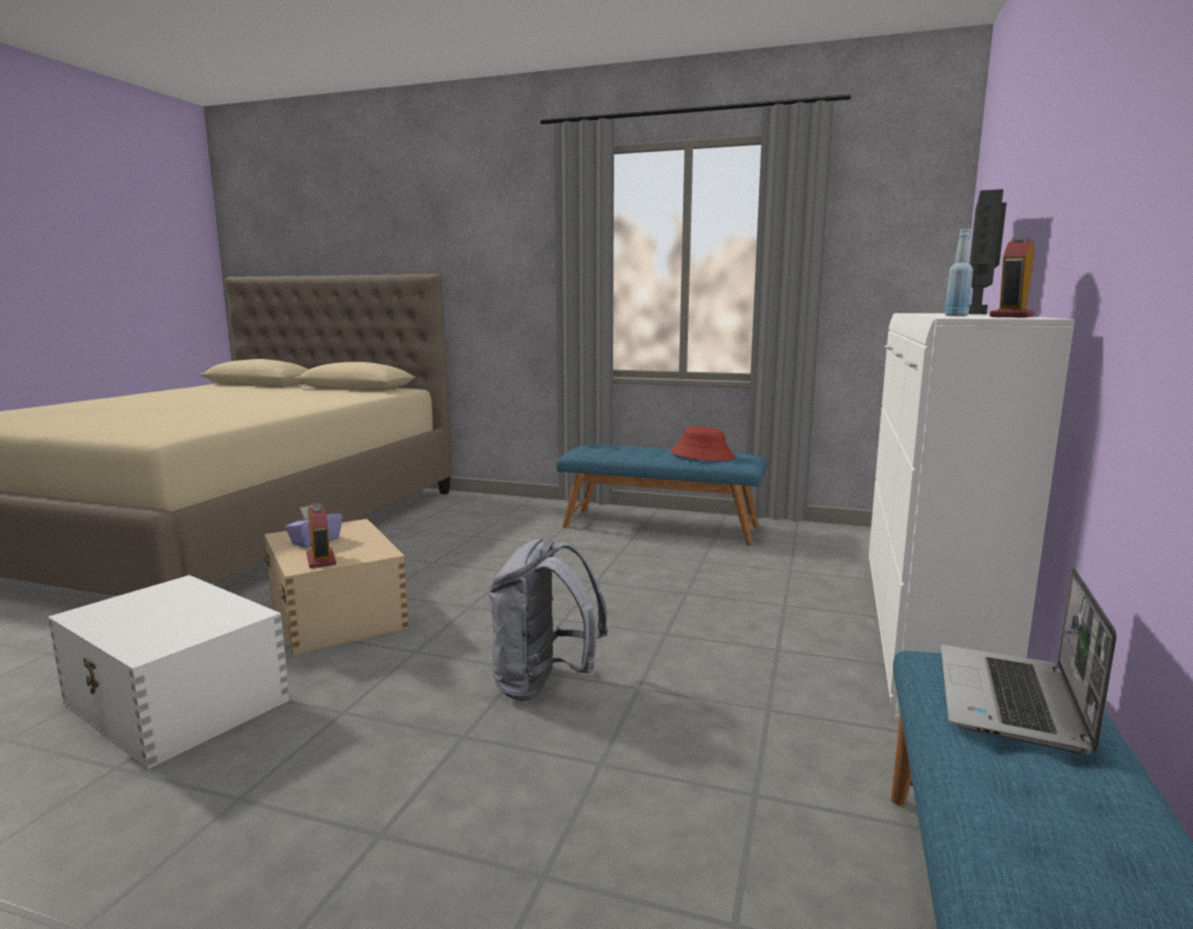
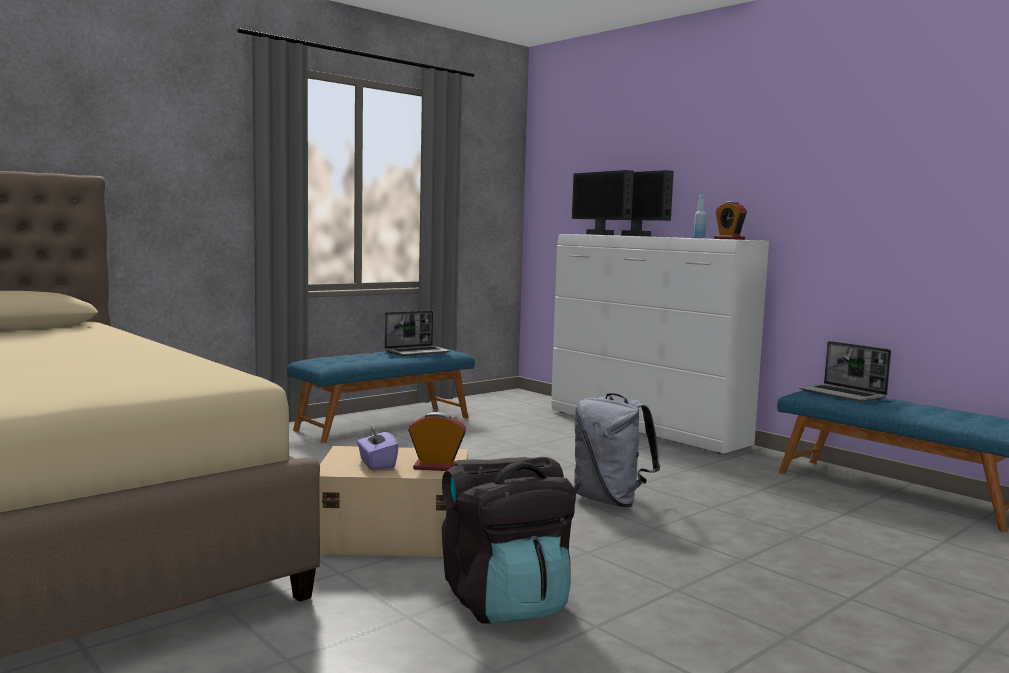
camera: 60 degrees left, 5 degrees down
(177, 703) = (505, 602): white storage box -> black backpack
(702, 455) = (418, 352): red hat -> laptop
(938, 313) = (600, 234): none -> monitor

